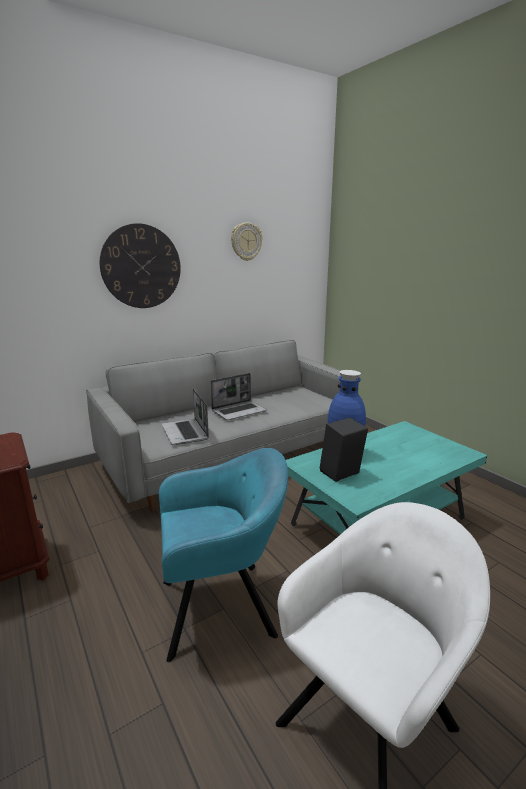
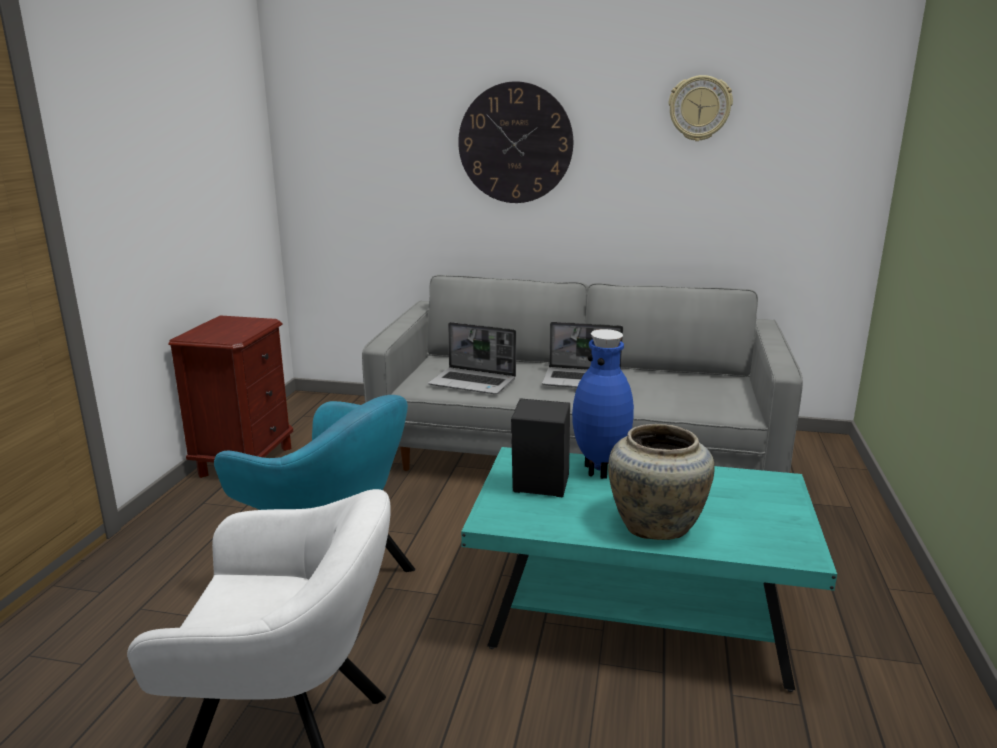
camera: 45 degrees right, 0 degrees up
(185, 433) = (474, 383): laptop -> laptop turned 90 degrees counterclockwise
(411, 466) = (656, 525): none -> beige vase

